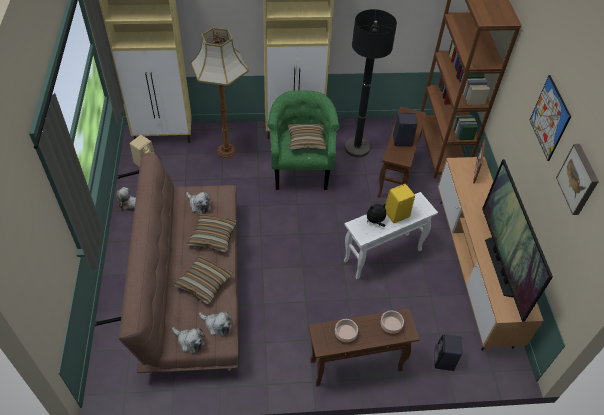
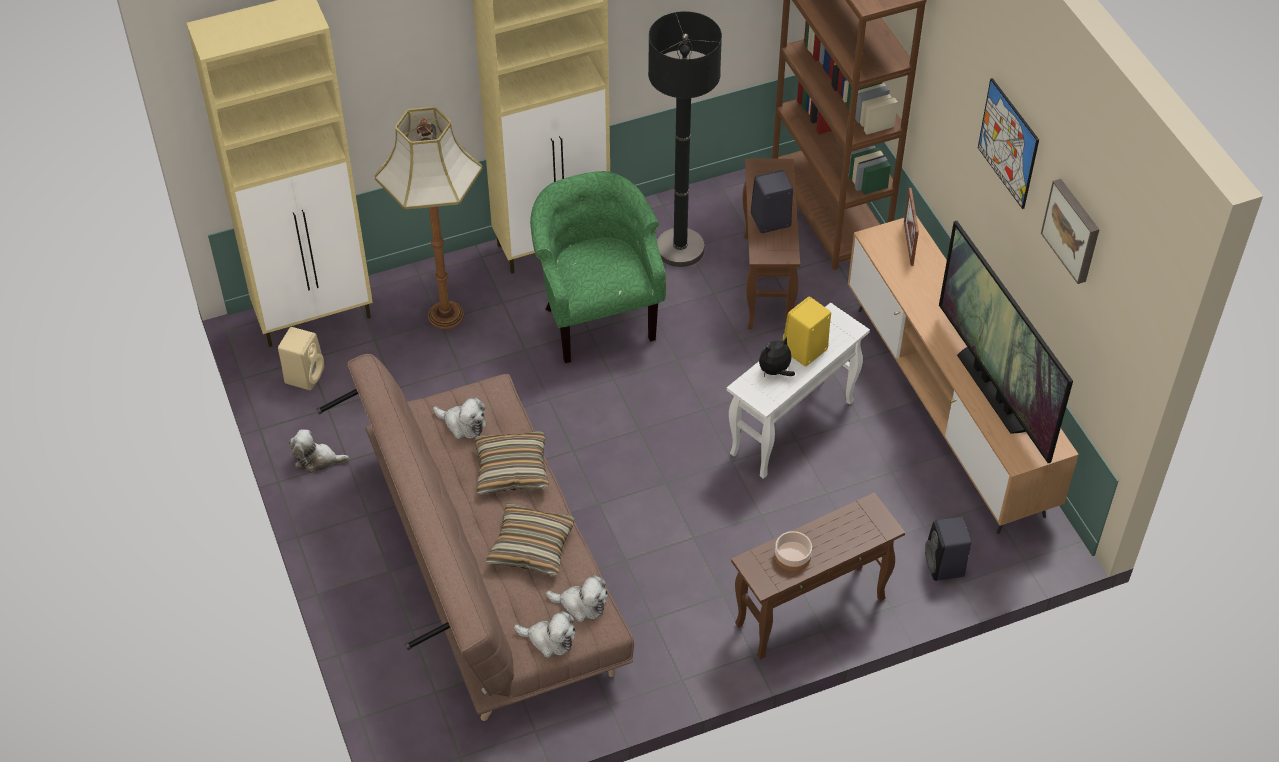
camera: 15 degrees left, 0 degrees up
(306, 141) = (605, 263): pillow -> none
(391, 325) = (856, 524): bowl -> none

